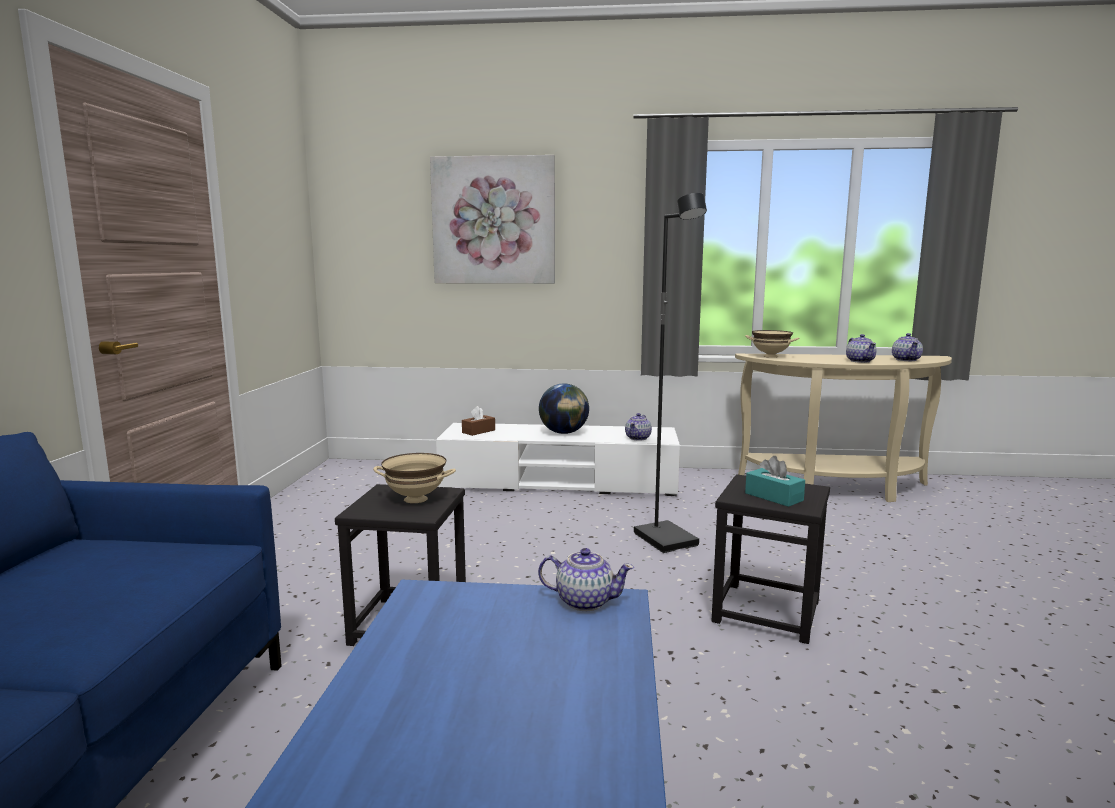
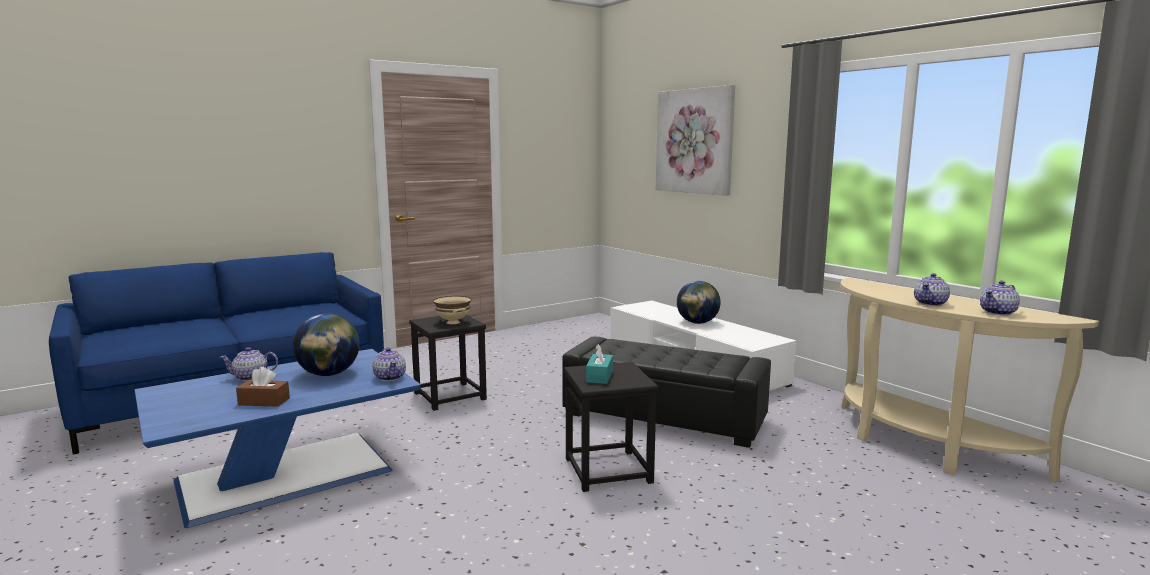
camera: 50 degrees right, 0 degrees up
(478, 431) = (648, 308): brown tissue box -> brown tissue box (264, 401)
(488, 645) = (329, 374): none -> globe
(638, 438) = (737, 339): teapot -> teapot (251, 377)
(667, 539) = (664, 417): black floor lamp -> black ottoman
(770, 356) = (862, 284): beige bowl -> none

